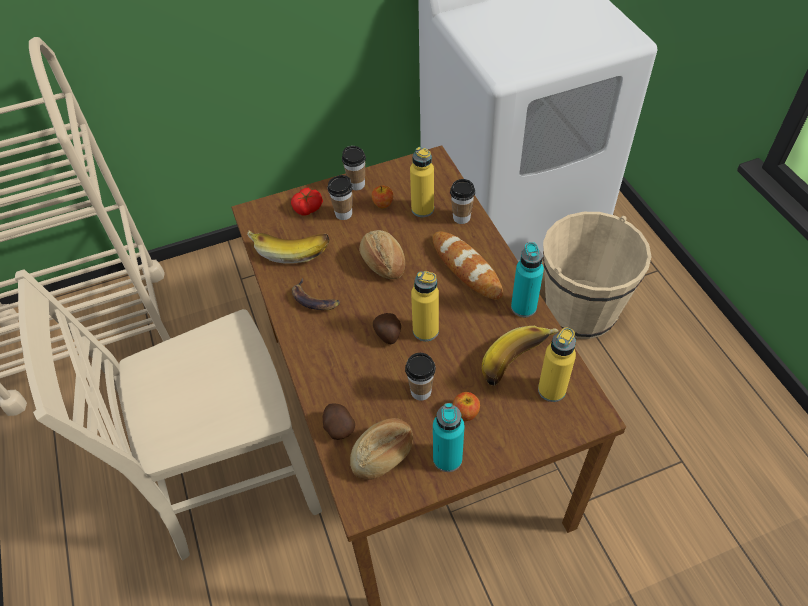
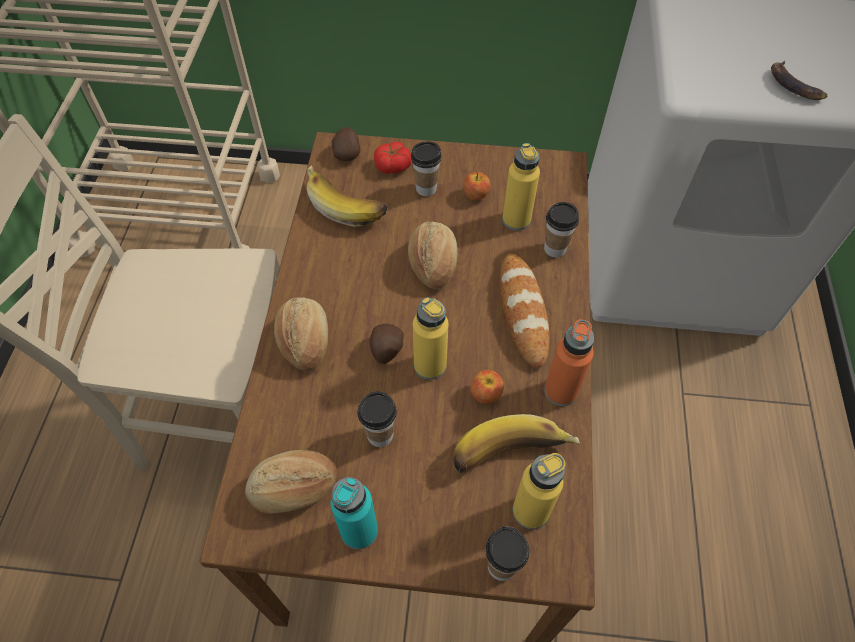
camera: 25 degrees right, 5 degrees up
(314, 299) = (335, 272): banana -> banana (794, 85)
(323, 355) = (304, 341): none -> bread
(338, 427) = (268, 431): potato -> potato (347, 153)
(356, 184) = (461, 160): cup -> cup (501, 566)
(466, 412) = (413, 486): apple -> apple (486, 394)
(523, 307) = (561, 391): turquoise bottle -> orange bottle
(580, 310) = (687, 409): beige bucket -> none

